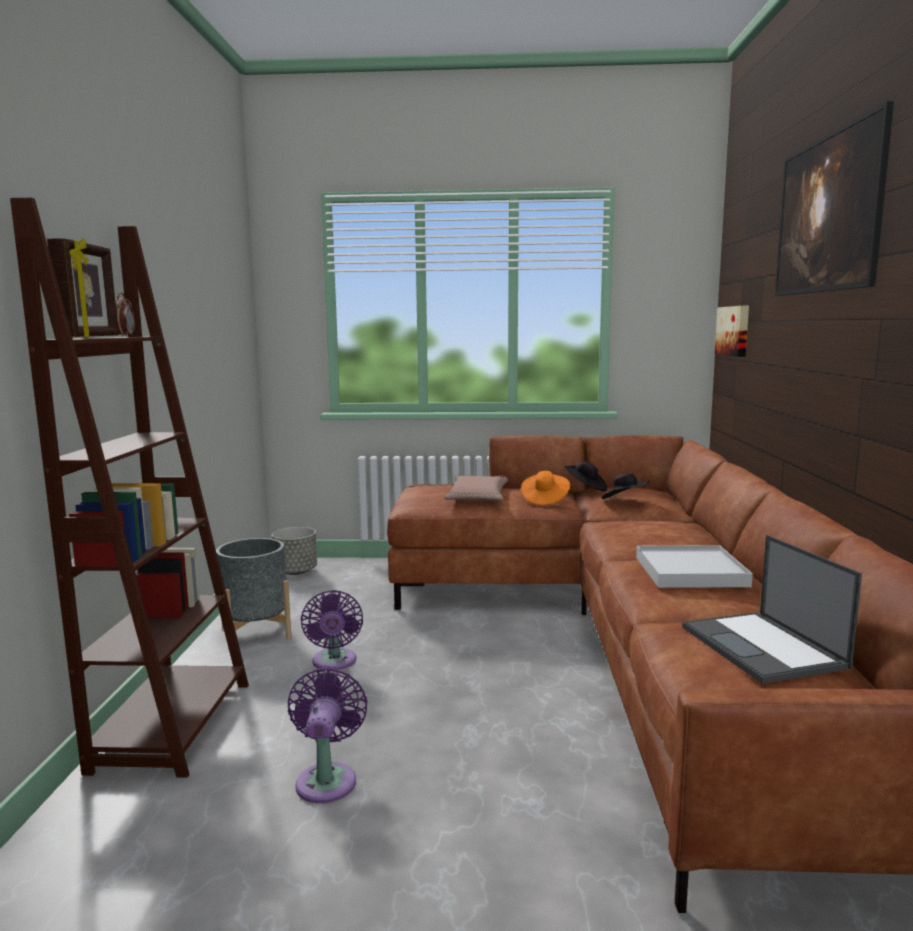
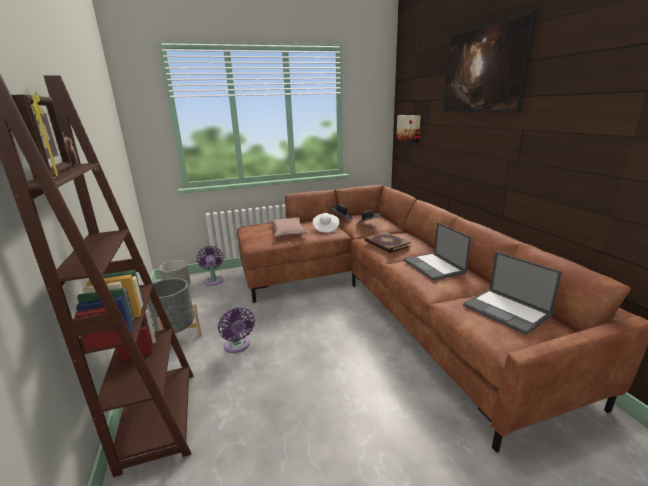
camera: 20 degrees left, 10 degrees up
(327, 779) = (279, 428): purple fan -> purple fan (213, 280)
(544, 499) = (325, 228): orange hat -> white hat
(634, 532) = (386, 244): none -> book
(690, 571) = (434, 266): white tray -> laptop

